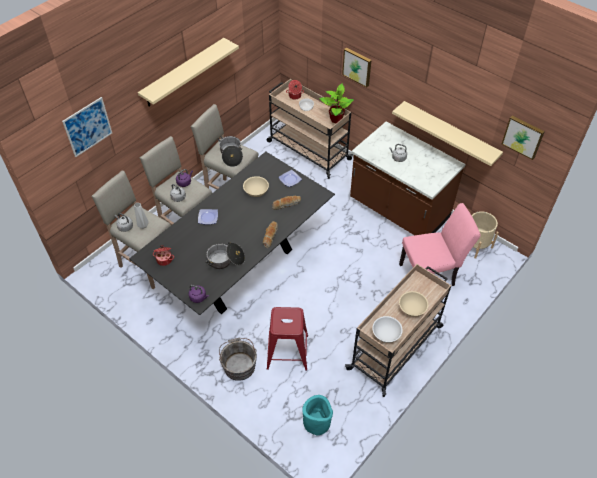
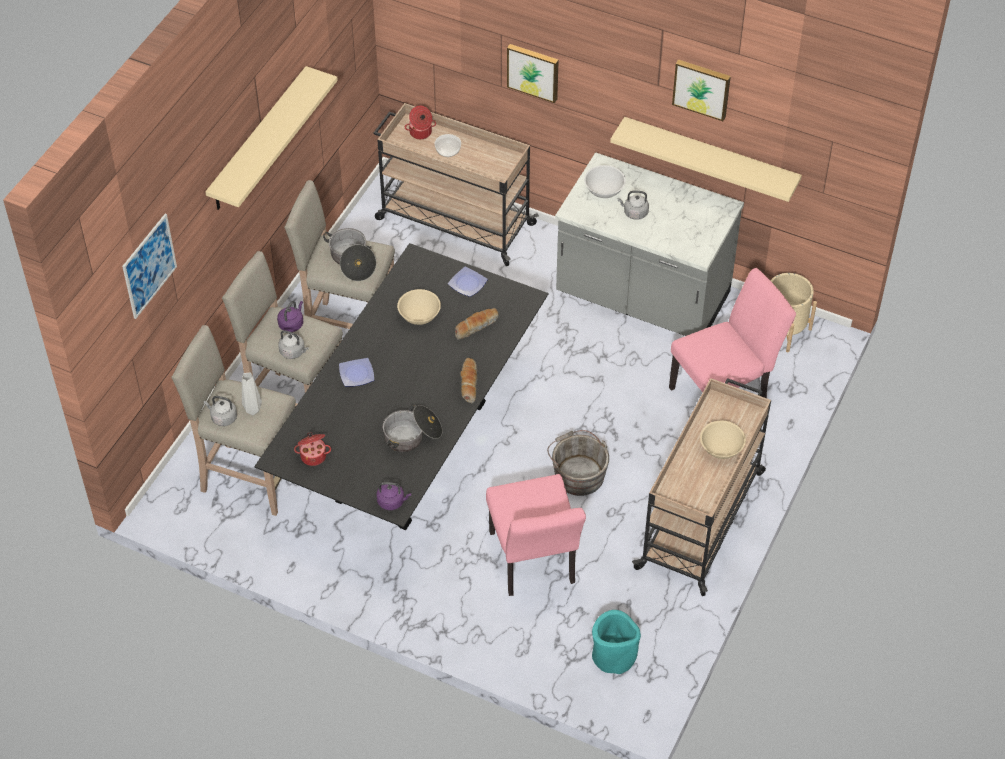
camera: 15 degrees left, 0 degrees up
(239, 364) = (463, 600): grey bucket -> grey bucket (577, 473)
(288, 352) = (534, 564): red stool -> pink chair
(336, 119) = (506, 162): potted plant -> none
(386, 334) = (693, 494): white bowl -> white bowl (604, 190)
(398, 210) = (642, 297): brown counter -> grey counter
(523, 136) = (829, 148): picture -> picture (702, 88)

